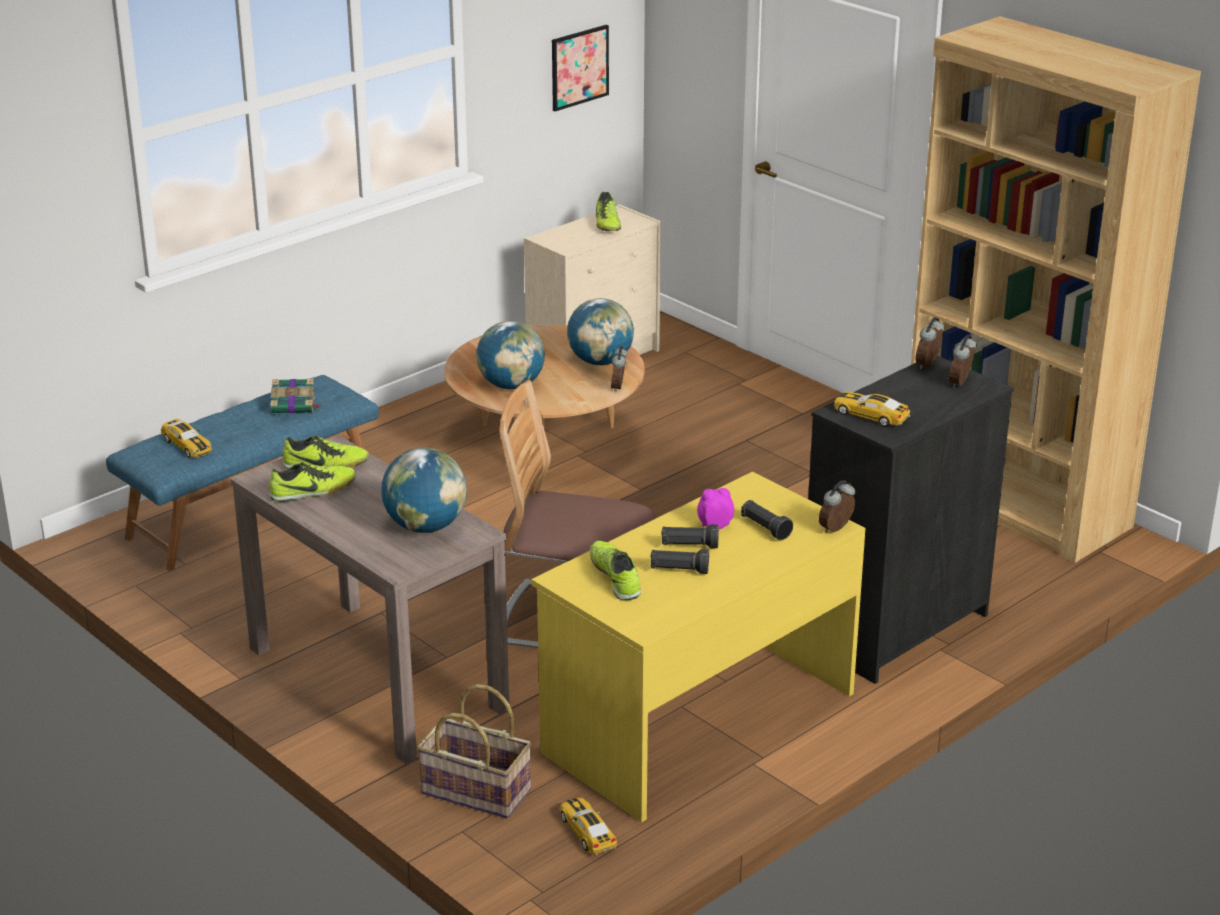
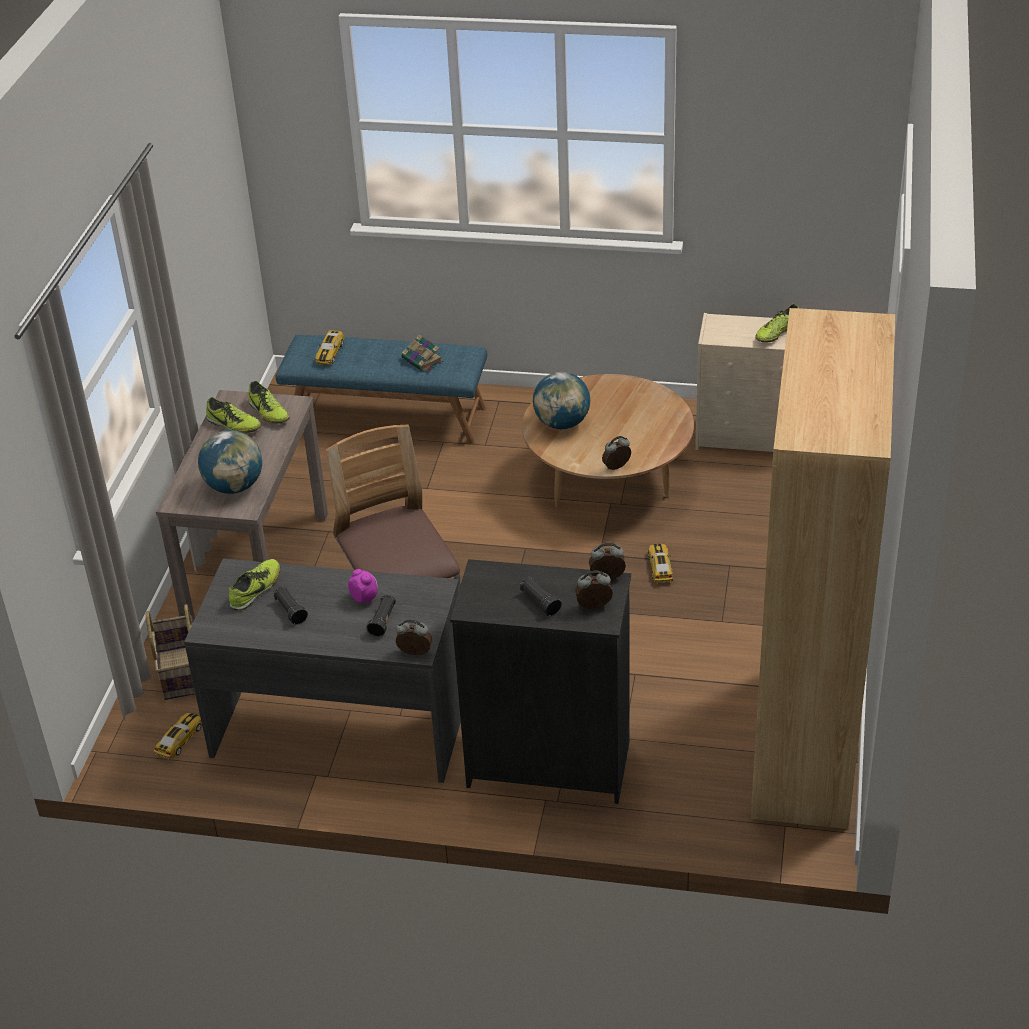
camera: 55 degrees right, 10 degrees up
(579, 67) = (811, 189): picture -> none
(600, 361) = (644, 440): globe -> none
(689, 546) = (326, 600): black flashlight -> black flashlight (540, 602)
(697, 721) = (340, 726): yellow desk -> grey desk
(870, 415) = (491, 587): toy car -> toy car (660, 567)

